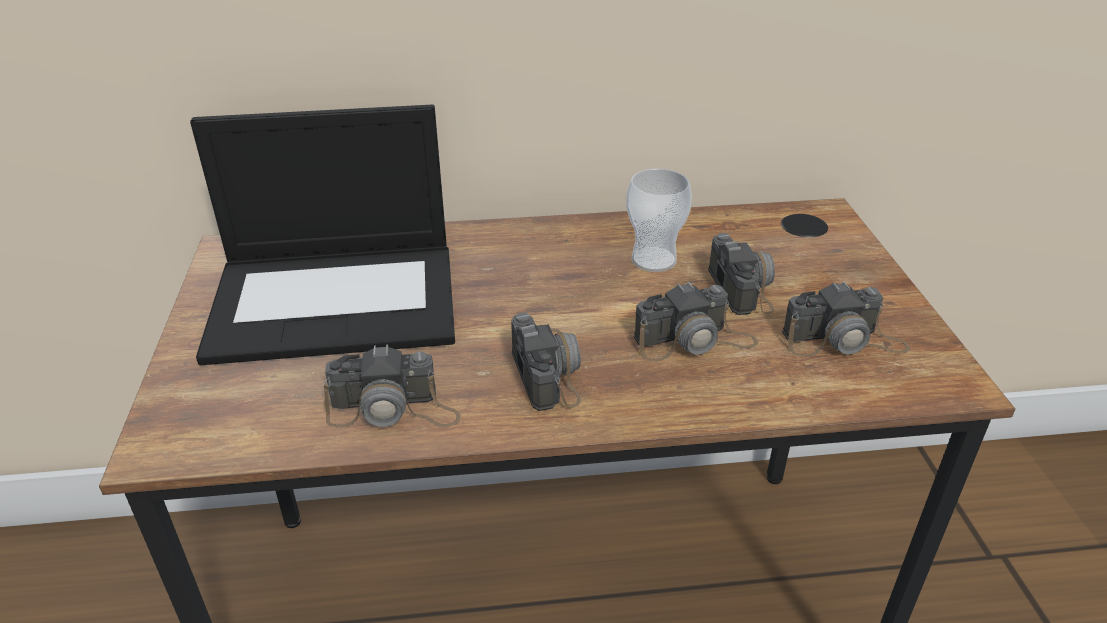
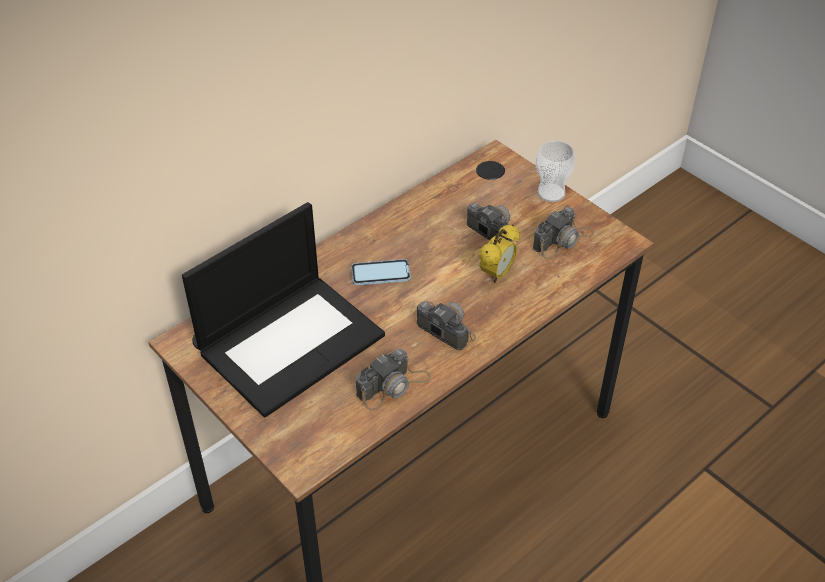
camera: 35 degrees left, 10 degrees up
(532, 276) = (380, 274): none -> phone
(653, 260) = (434, 232): cup -> cup (551, 193)
(694, 340) = (497, 274): camera -> alarm clock

